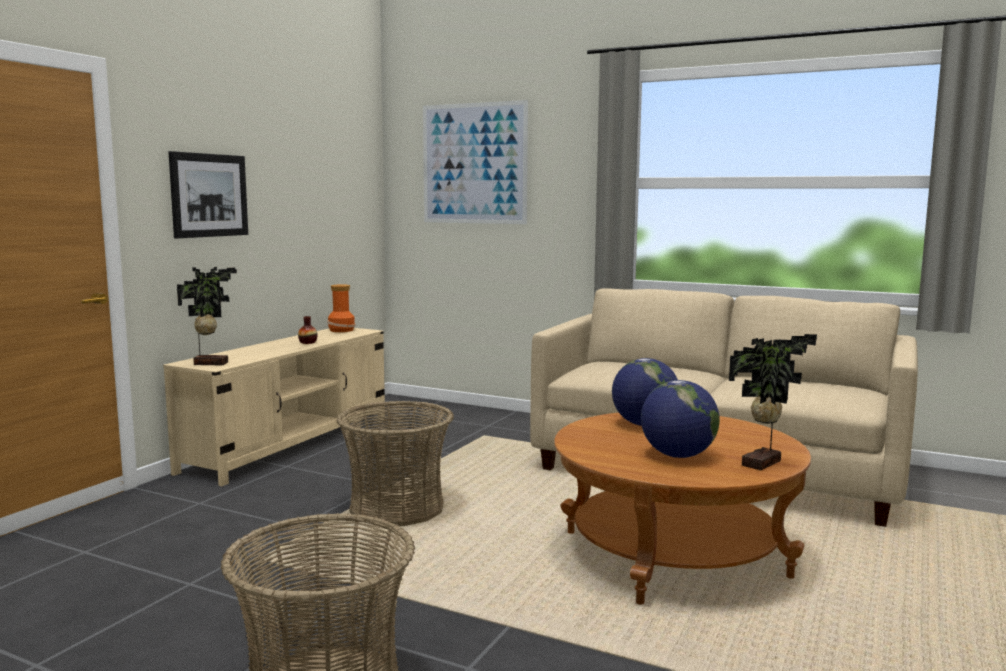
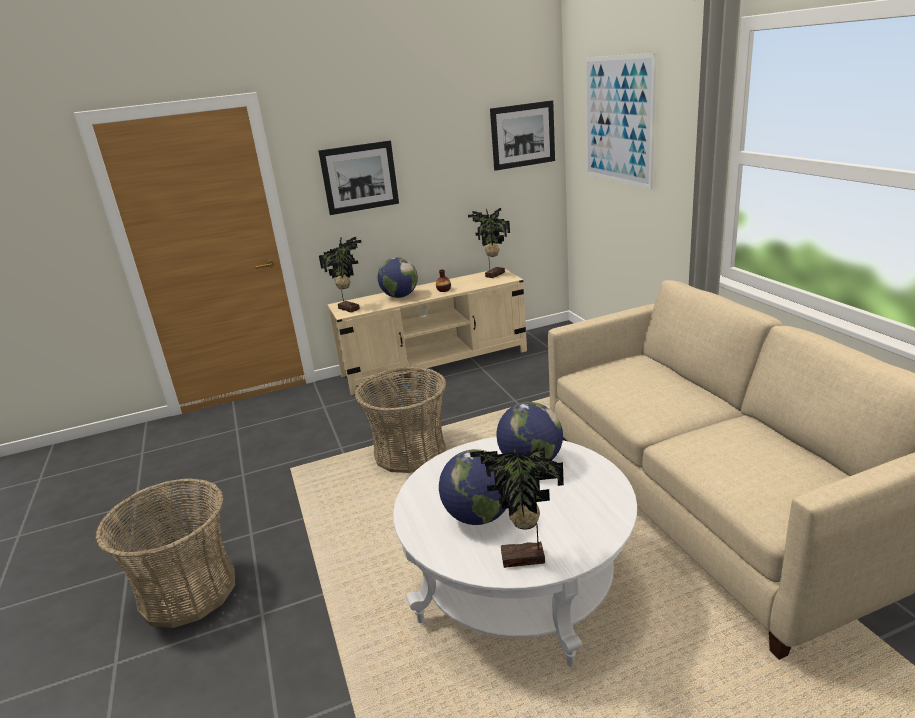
camera: 45 degrees right, 15 degrees up
(260, 350) = (400, 296): none -> globe
(341, 330) = (493, 274): vase -> potted plant
(354, 178) = (523, 135): none -> picture
(674, 554) = (519, 586): brown coffee table -> white coffee table

